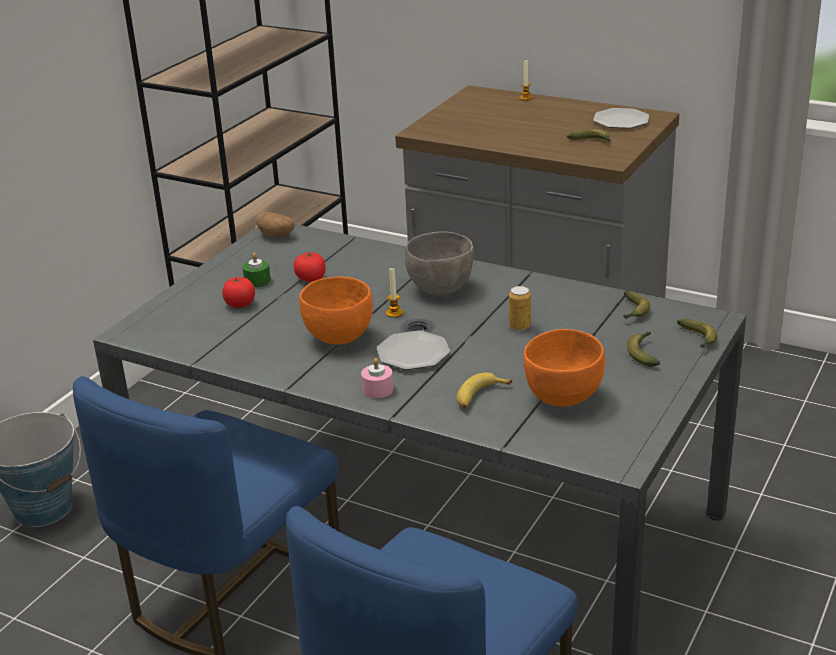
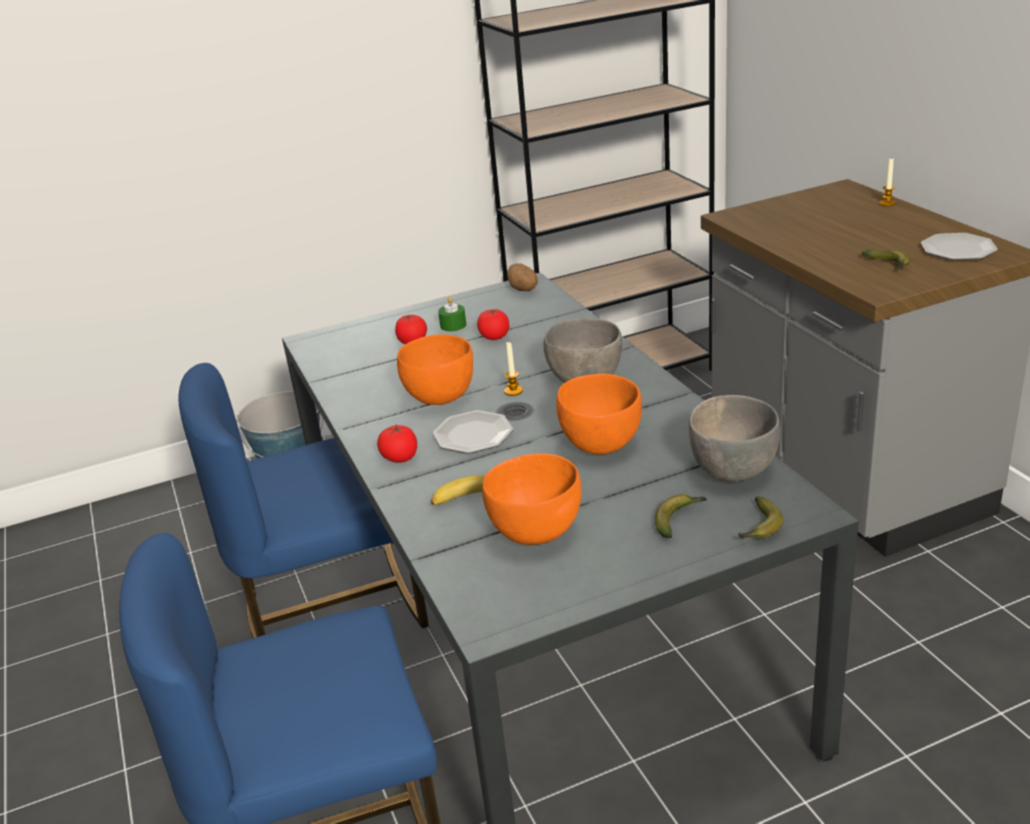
camera: 40 degrees right, 0 degrees up
(377, 389) = (400, 458): pink candle -> tomato
(519, 326) = (600, 444): can -> orange bowl
(633, 312) = (733, 470): banana -> grey bowl

